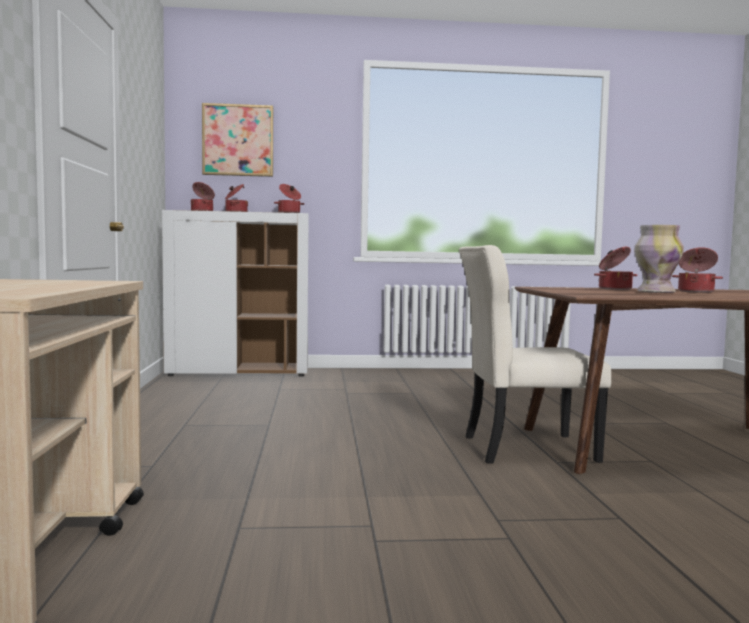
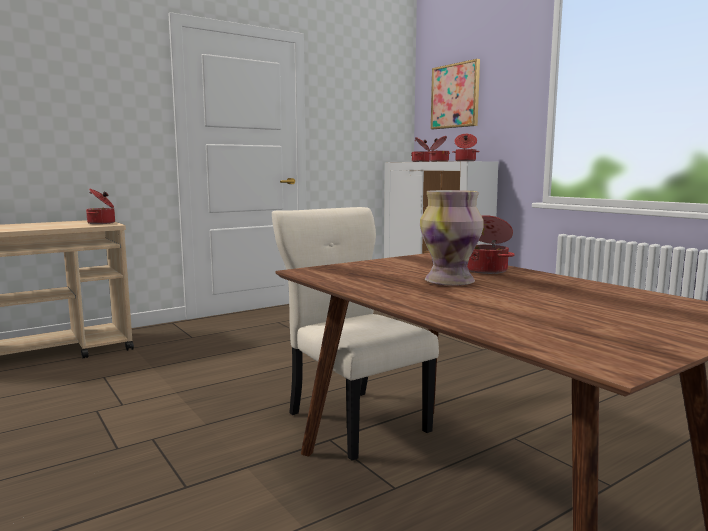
camera: 60 degrees right, 5 degrees up
(696, 291) = (538, 291): cooking pot -> cooking pot (102, 223)

